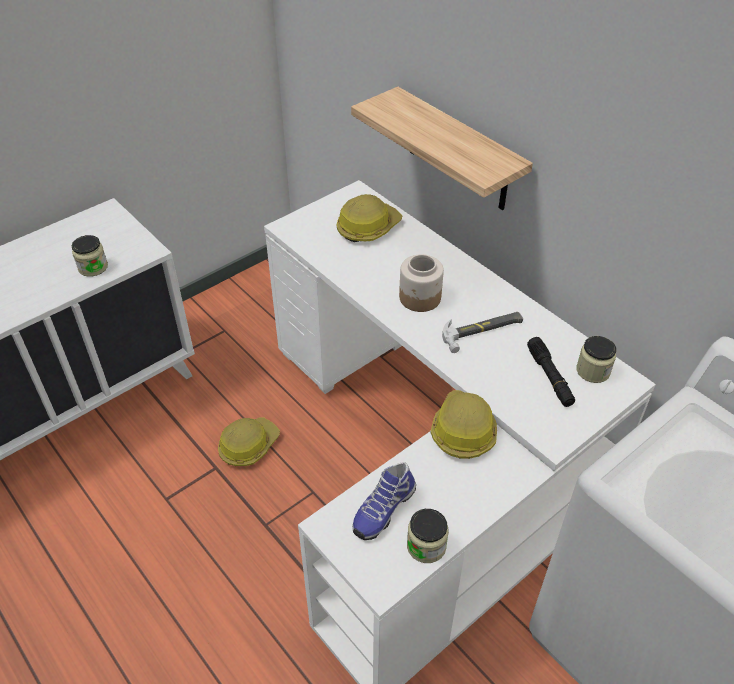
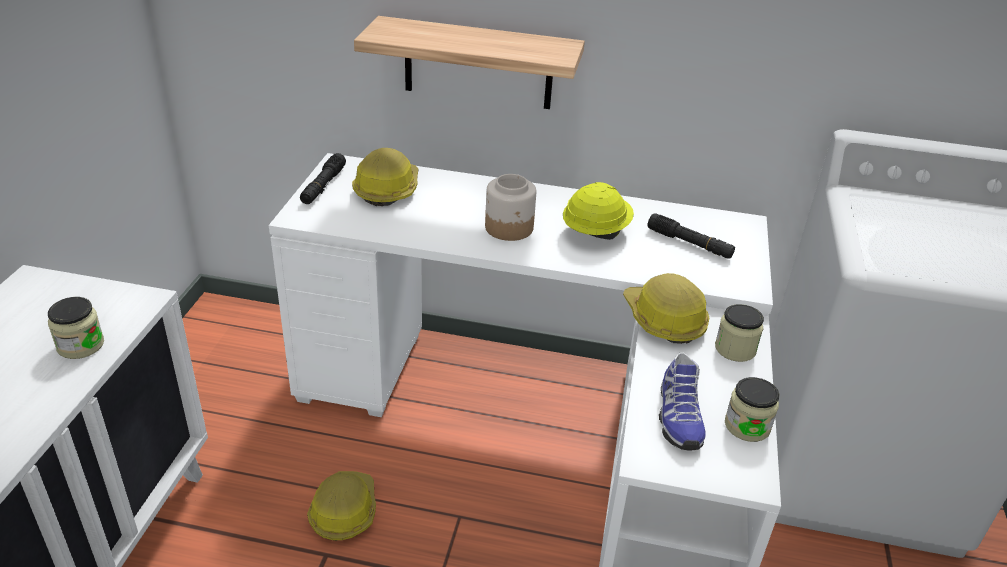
camera: 40 degrees left, 10 degrees down
(328, 207) = (323, 186): none -> black flashlight
(482, 331) = (595, 232): hammer -> yellow hard hat
(593, 371) = (714, 226): jar -> jar (735, 349)

